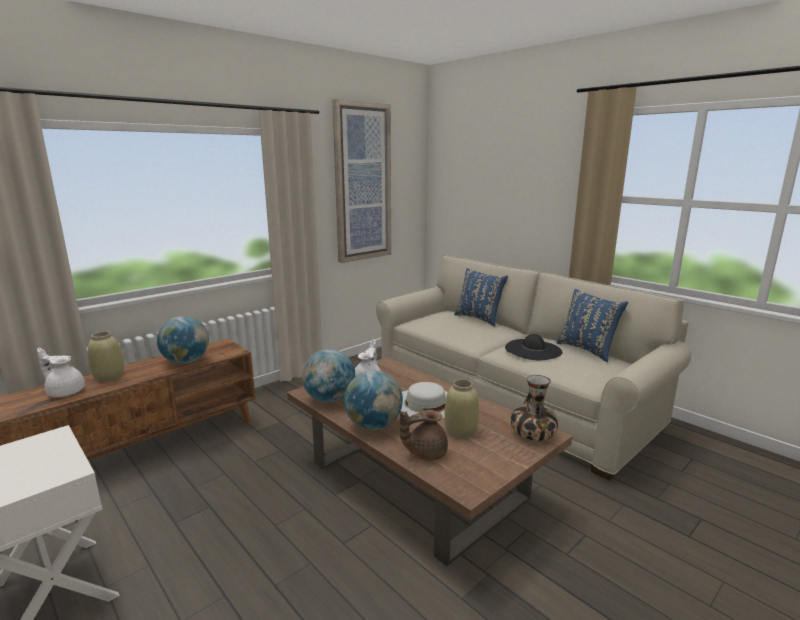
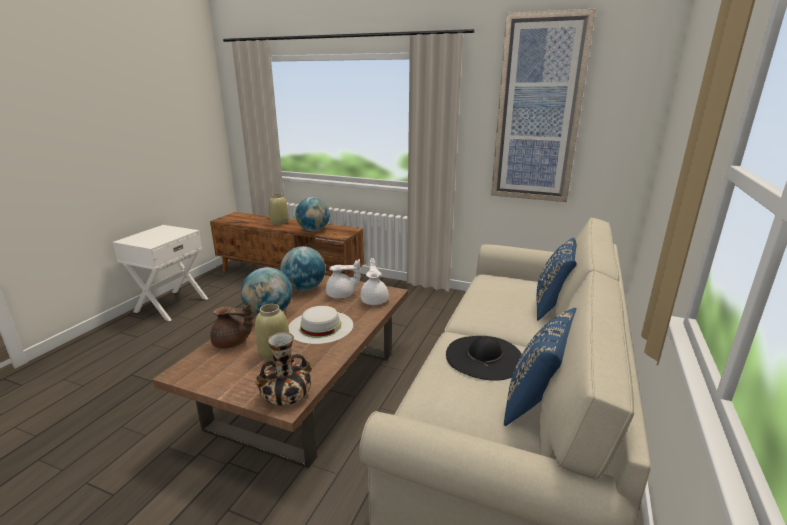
camera: 65 degrees right, 5 degrees up
(65, 392) = (256, 221): white teapot -> white teapot (374, 300)
(425, 453) = (232, 343): brown teapot -> brown teapot turned 135 degrees clockwise

